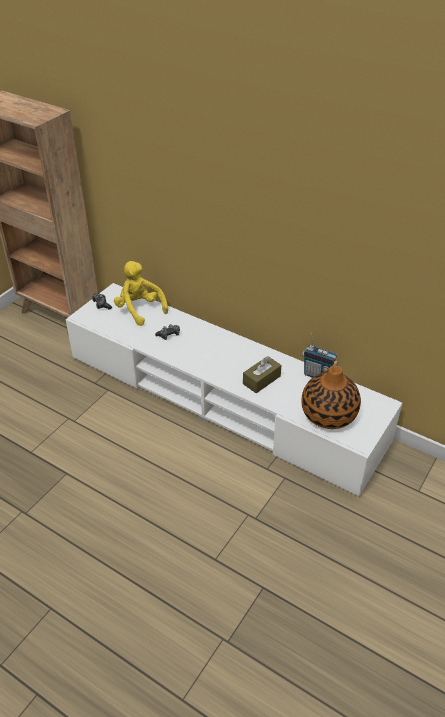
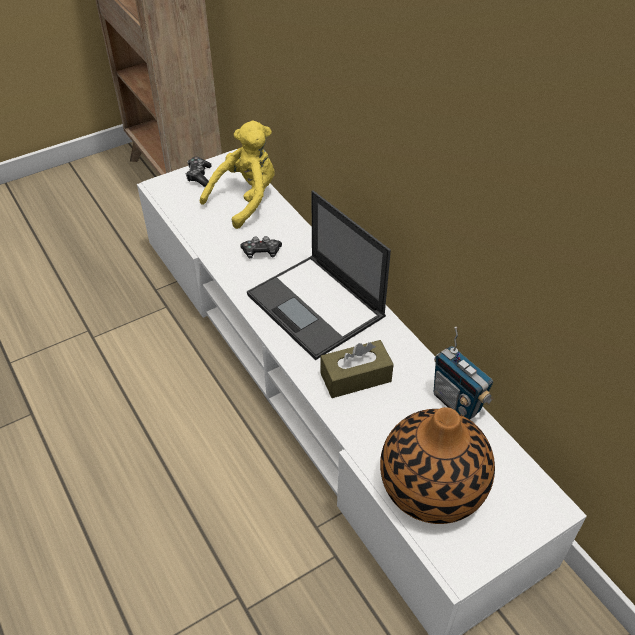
camera: 25 degrees right, 5 degrees up
(139, 309) = (246, 199): yellow plush toy -> yellow plush toy turned 60 degrees clockwise
(218, 353) = (317, 306): none -> laptop

